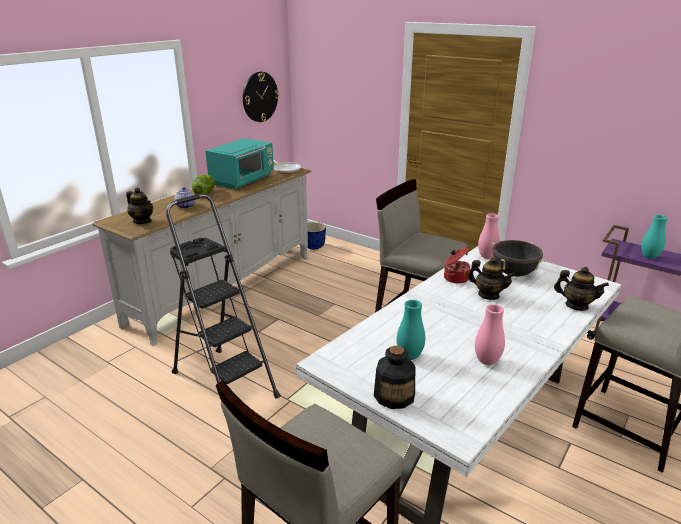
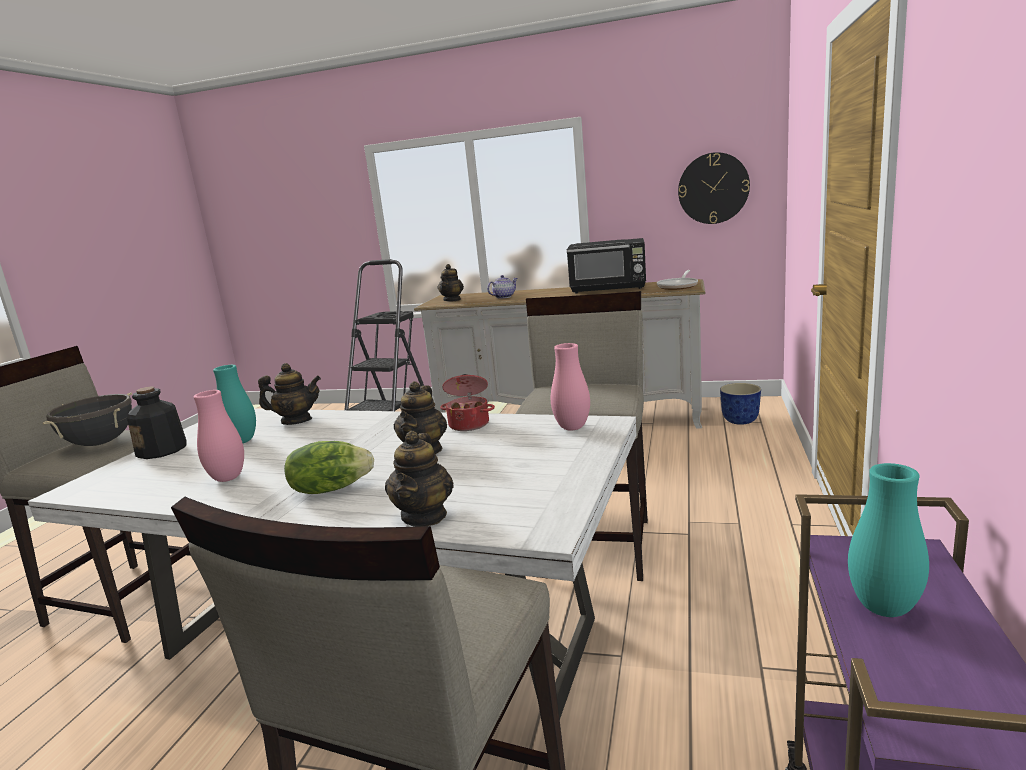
camera: 70 degrees right, 10 degrees down
(204, 193) = (546, 292): lettuce -> lettuce (330, 488)
(243, 180) = (609, 288): turquoise microwave -> black microwave
(381, 332) = (296, 421): none -> teapot
(514, 273) = (522, 454): black cooking pot -> black cooking pot (100, 443)

